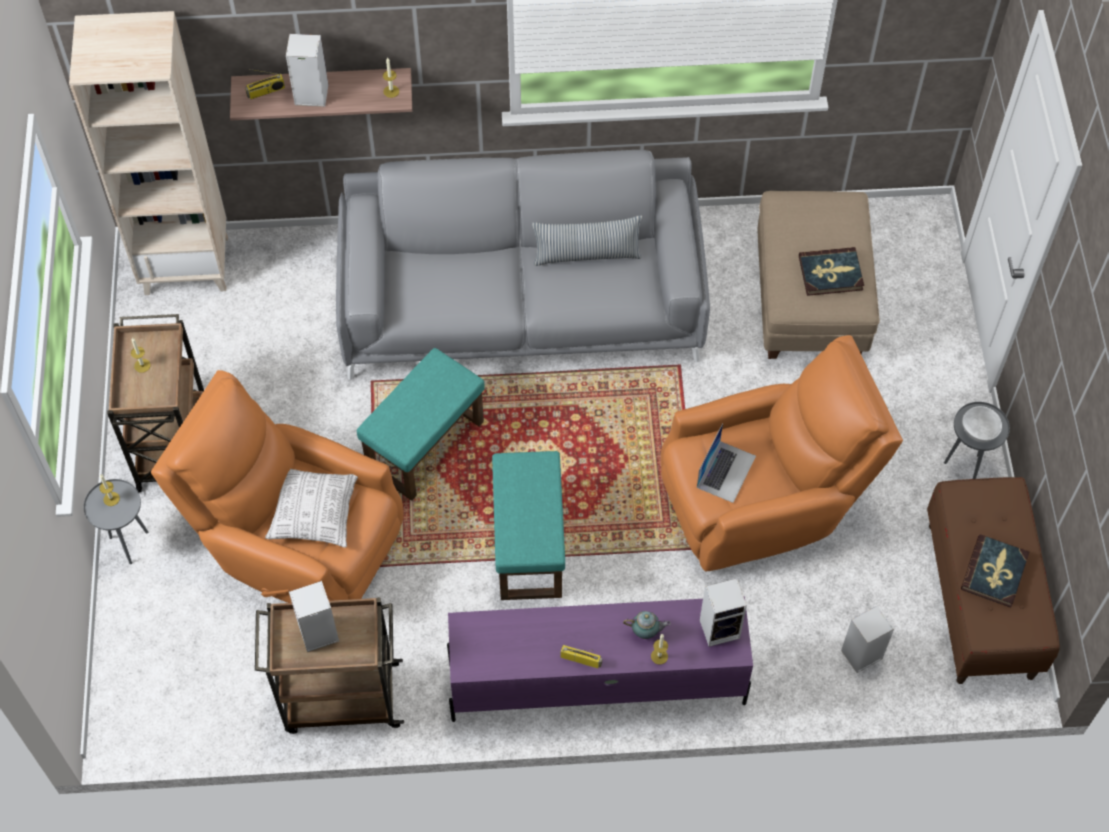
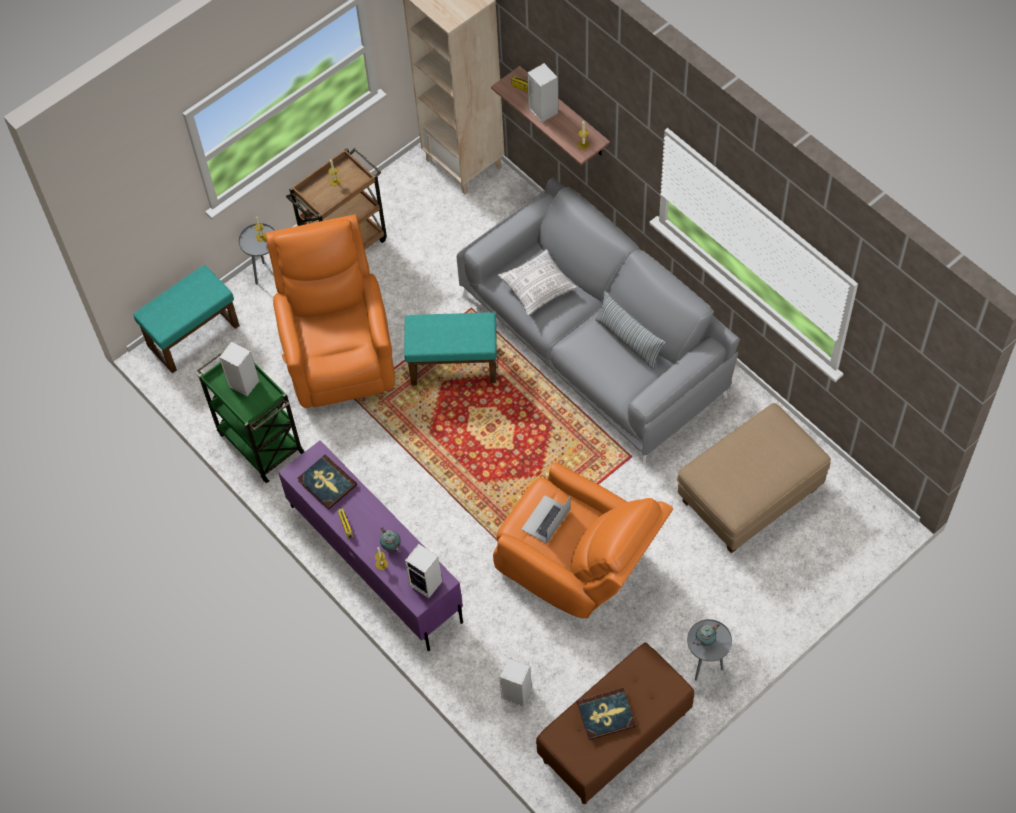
camera: 55 degrees right, 0 degrees up
(314, 513) = (335, 335): pillow -> pillow (537, 287)
(340, 698) = (259, 442): brown cart -> green cart
(527, 544) = (435, 463): turquoise ottoman -> turquoise ottoman (194, 334)
(726, 471) = (545, 519): laptop -> laptop turned 135 degrees clockwise
(830, 273) = (741, 479): book -> book (327, 483)
(978, 431) = (704, 641): white bowl -> teapot

